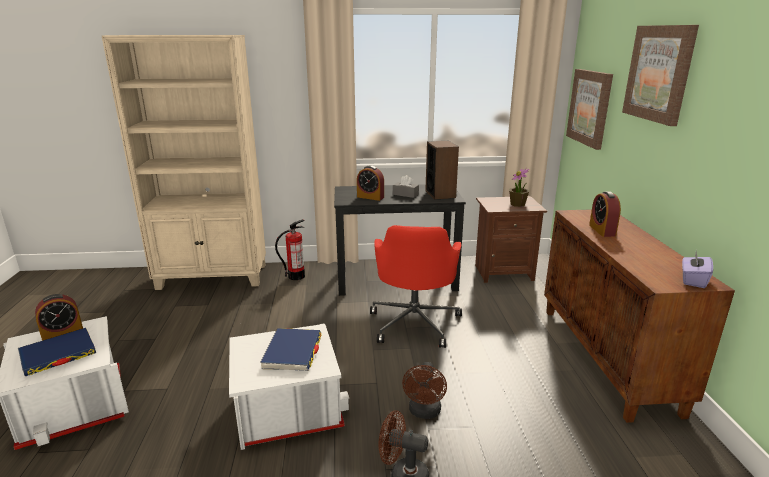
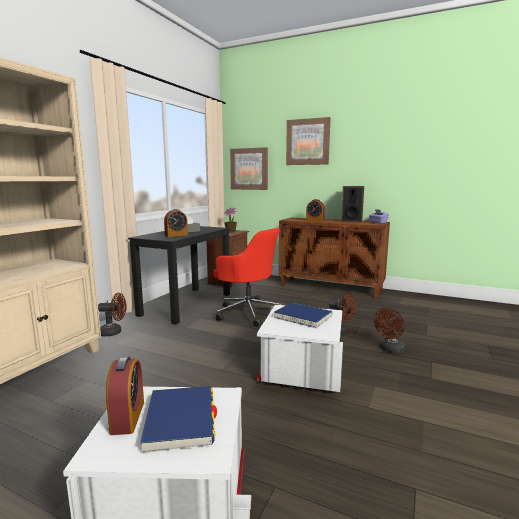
camera: 60 degrees left, 10 degrees down
(296, 276) = (114, 332): fire extinguisher -> brown fan
(440, 194) = (206, 228): speaker -> speaker (351, 221)

